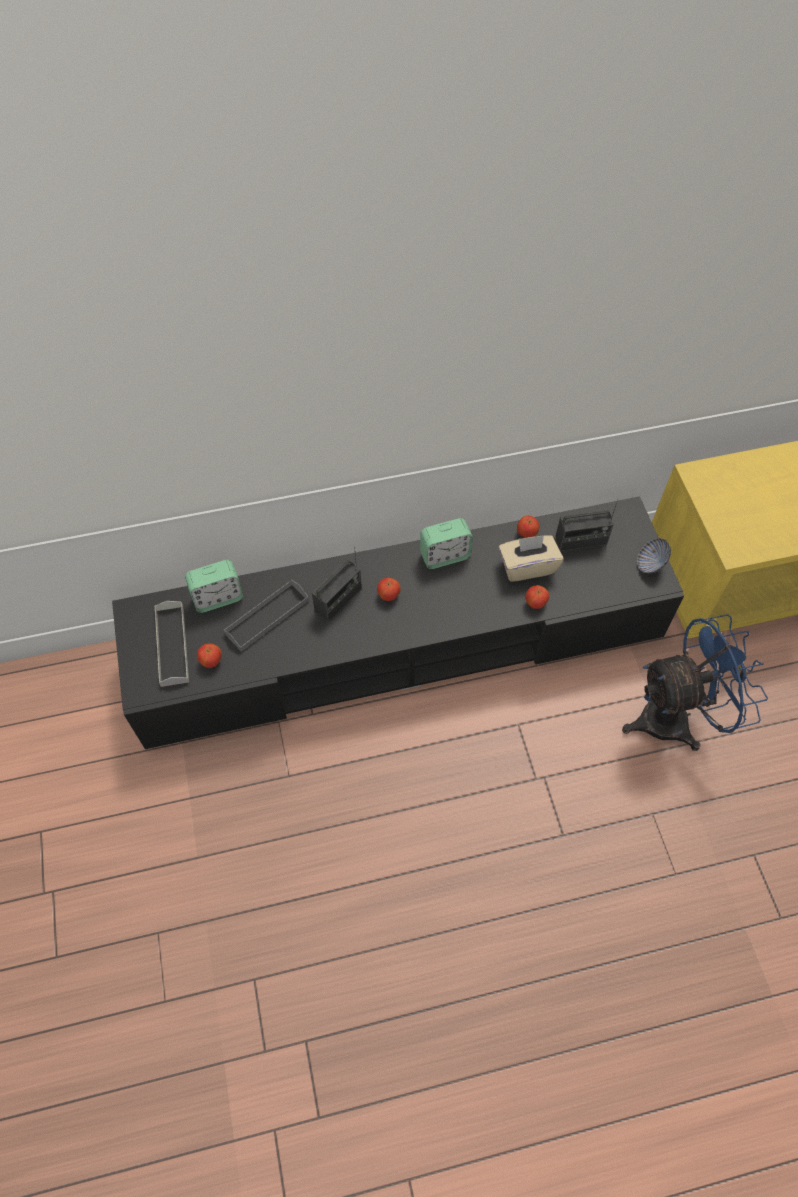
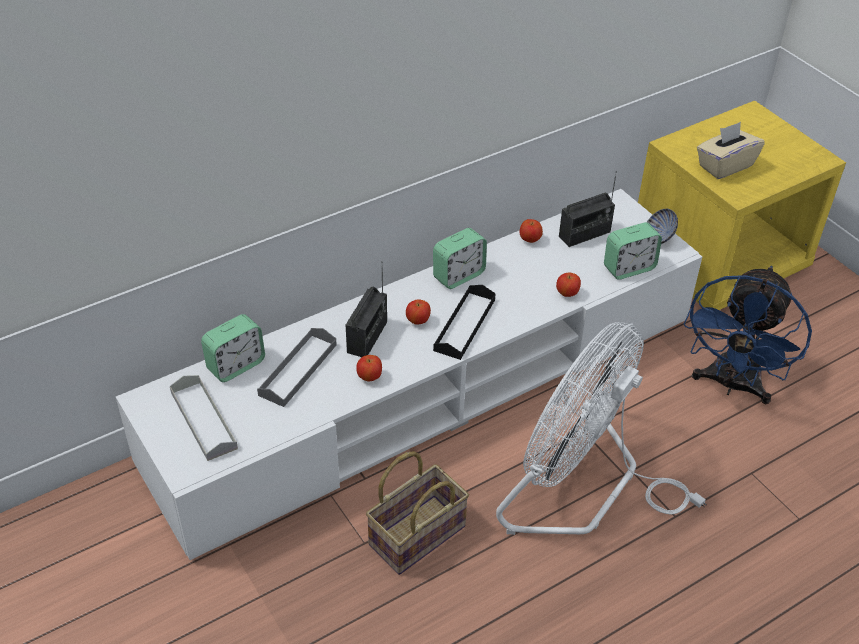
camera: 20 degrees left, 15 degrees down
(211, 661) = (254, 423): apple -> apple (369, 377)
(335, 780) = (417, 533): none -> basket
(400, 641) = (429, 389): black tv stand -> white tv stand
(428, 611) = (464, 325): none -> black tray
(502, 780) = (591, 484): none -> white fan
(527, 566) = (544, 266): beige tissue box -> beige tissue box (725, 165)
(606, 590) = (629, 268): none -> alarm clock
(676, 717) = (731, 385): blue fan -> blue fan turned 150 degrees clockwise

